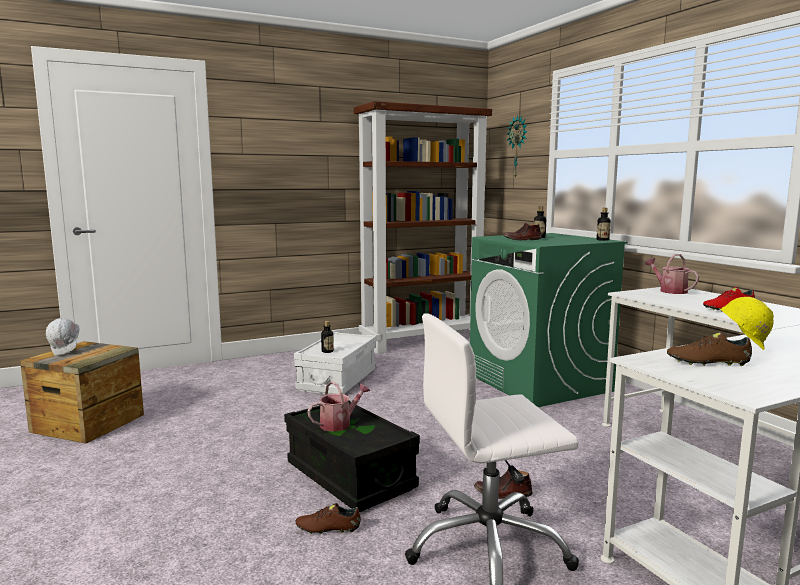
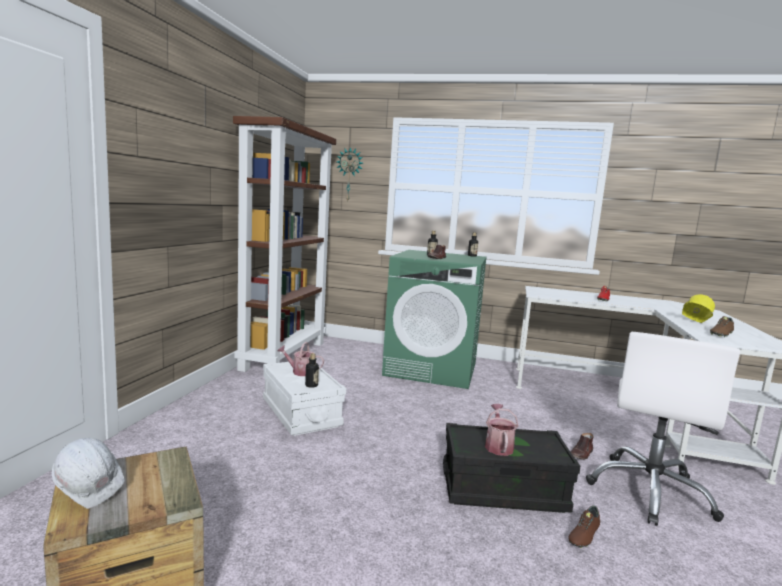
camera: 50 degrees left, 0 degrees up
(669, 291) = (540, 290): watering can -> watering can (300, 372)

